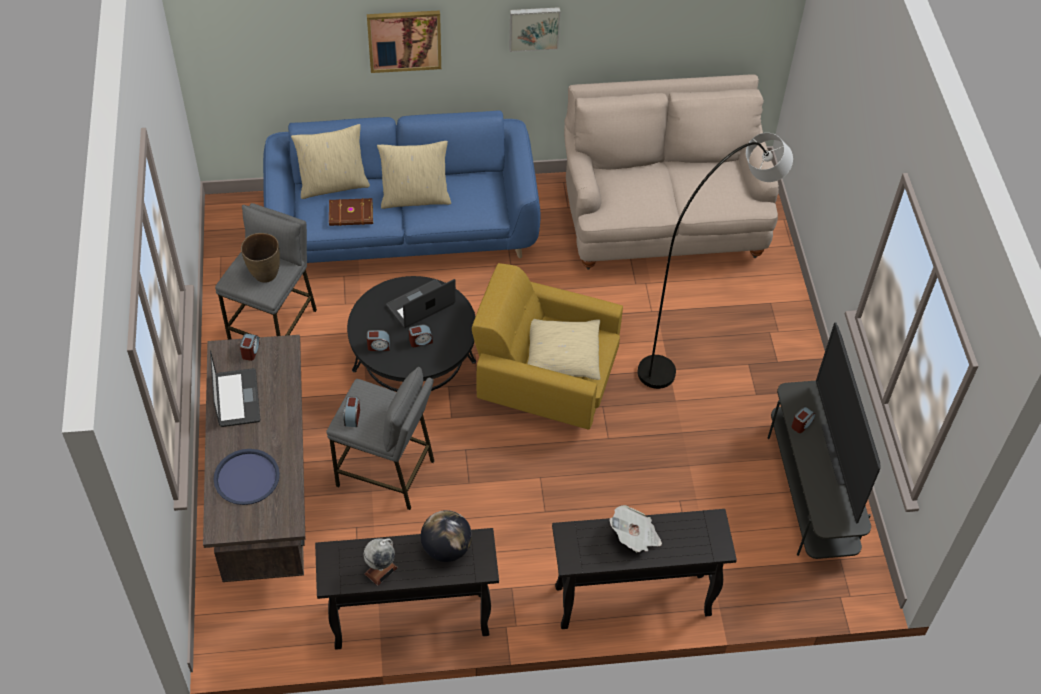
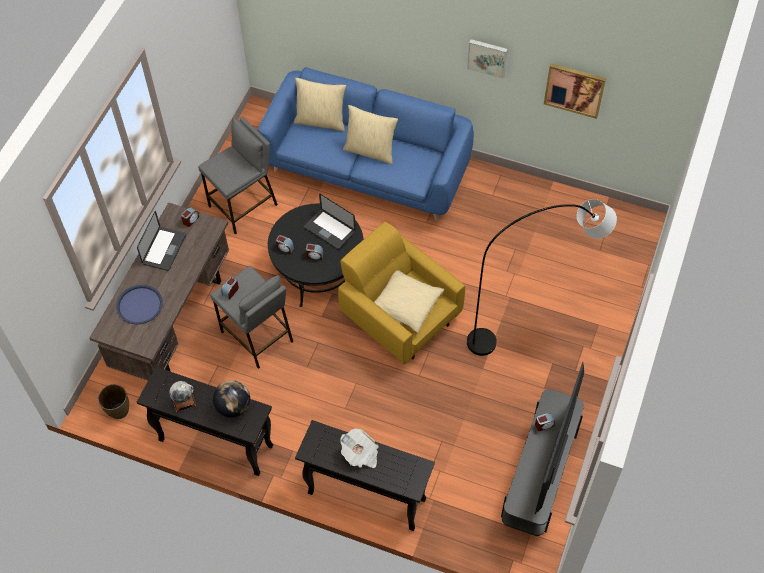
camera: 30 degrees right, 5 degrees up
(264, 274) = (232, 169): brown vase -> brown vase (118, 411)
(351, 215) = (320, 147): brown book -> none
(404, 40) = (392, 36): picture -> picture (574, 90)
(420, 305) = (329, 230): laptop -> laptop turned 135 degrees counterclockwise
(661, 221) = (554, 231): beige sofa -> none

